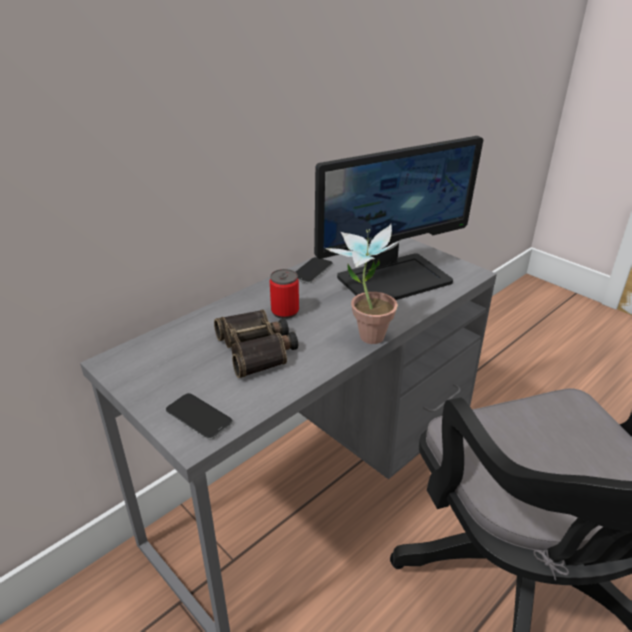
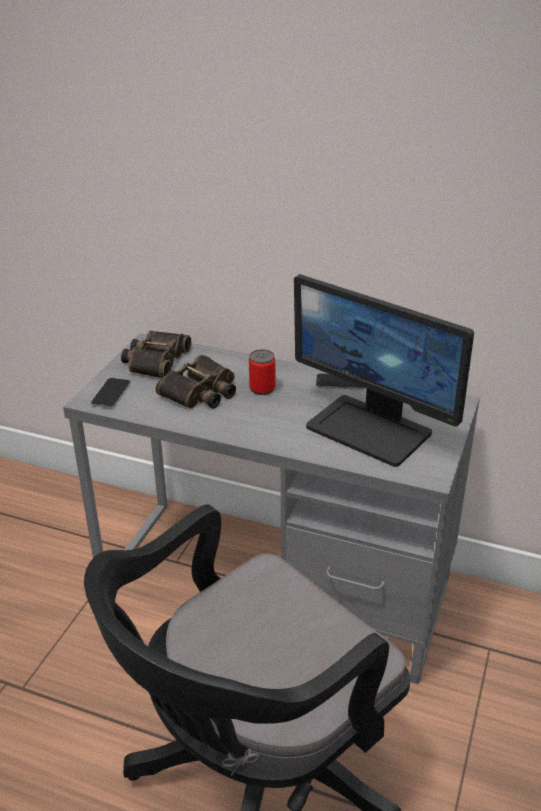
camera: 65 degrees right, 0 degrees up
(159, 365) = (155, 361): none -> binoculars
(363, 333) = (260, 434): potted plant -> none

